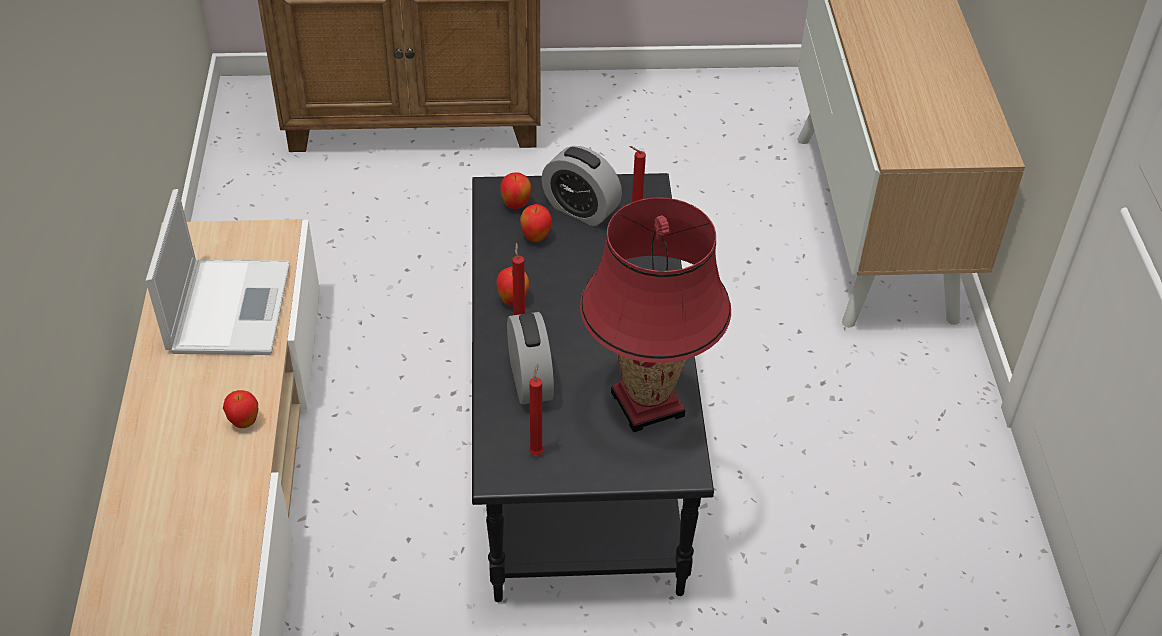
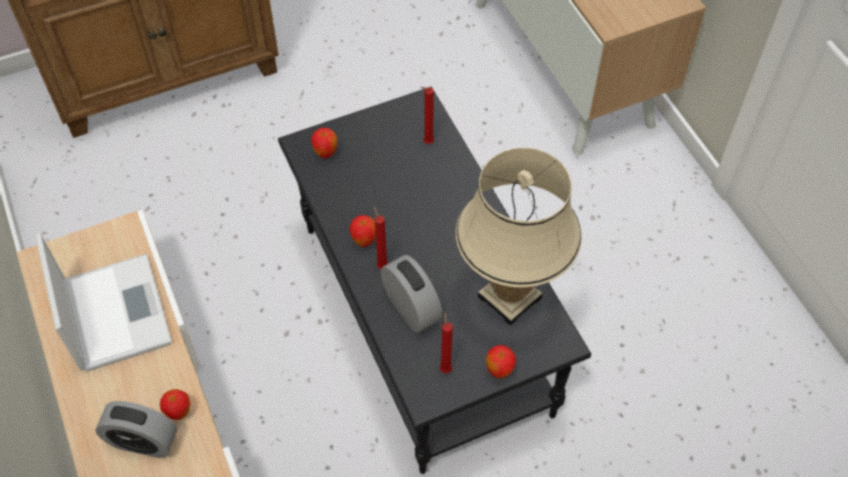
camera: 20 degrees left, 10 degrees up
(536, 238) = (355, 178): apple -> apple (499, 371)
(581, 209) = (379, 141): alarm clock -> alarm clock (143, 441)
(647, 403) = (509, 297): red table lamp -> beige table lamp

